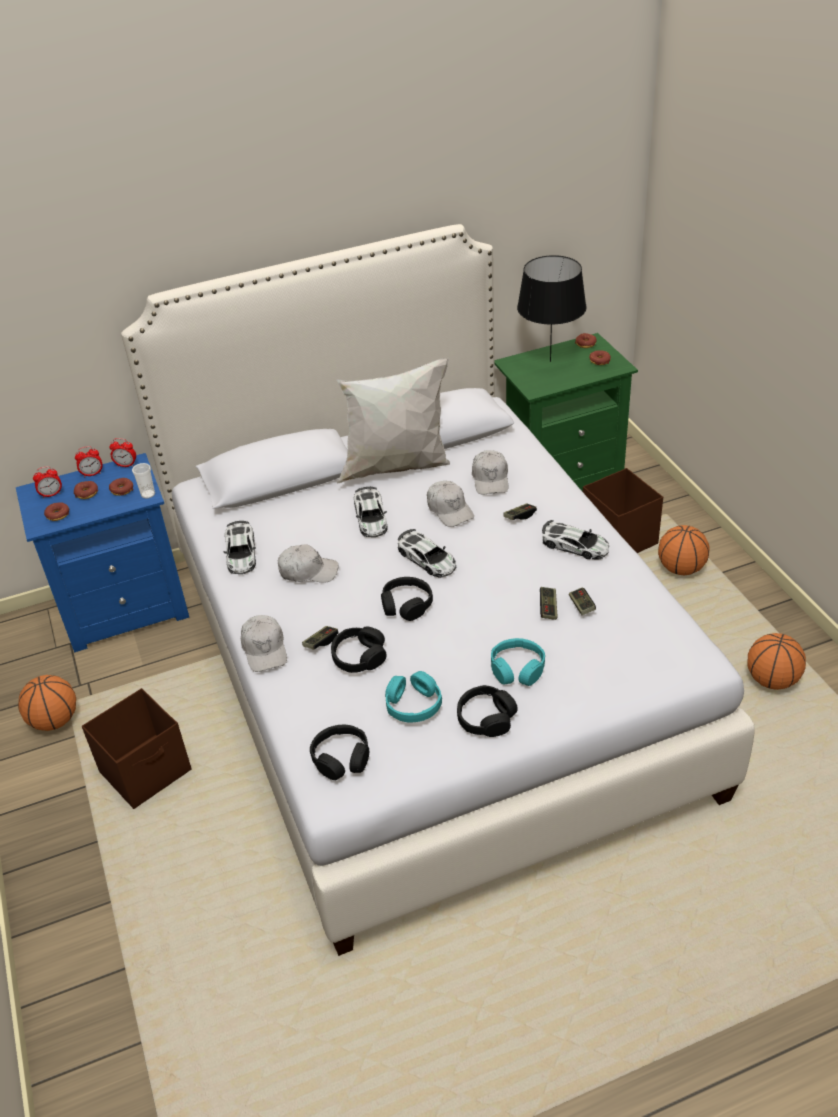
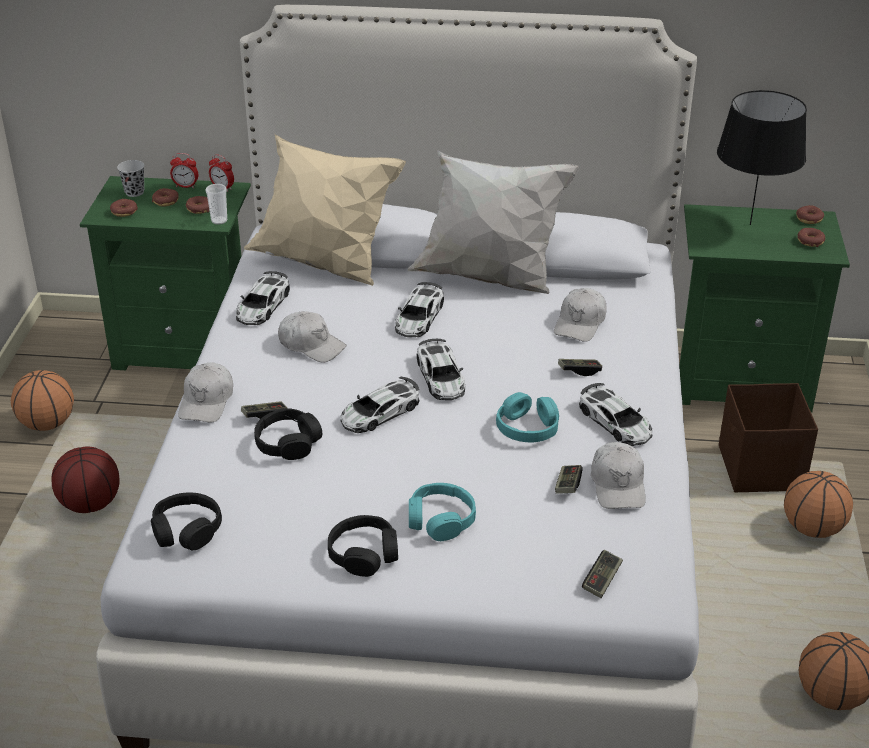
camera: 25 degrees right, 5 degrees down
(51, 494) = (134, 192): alarm clock -> black cup
(126, 609) = (187, 348): blue nightstand -> green nightstand
(147, 771) = (91, 504): brown storage box -> basketball
(262, 501) = (325, 265): none -> beige pillow
(406, 605) = (379, 413): black headphones -> toy car
(413, 704) = (300, 509): turquoise headphones -> turquoise headphones (527, 428)
(449, 509) = (508, 338): white cap -> white cap (618, 485)
(548, 608) = (528, 473): game controller -> game controller (602, 580)

